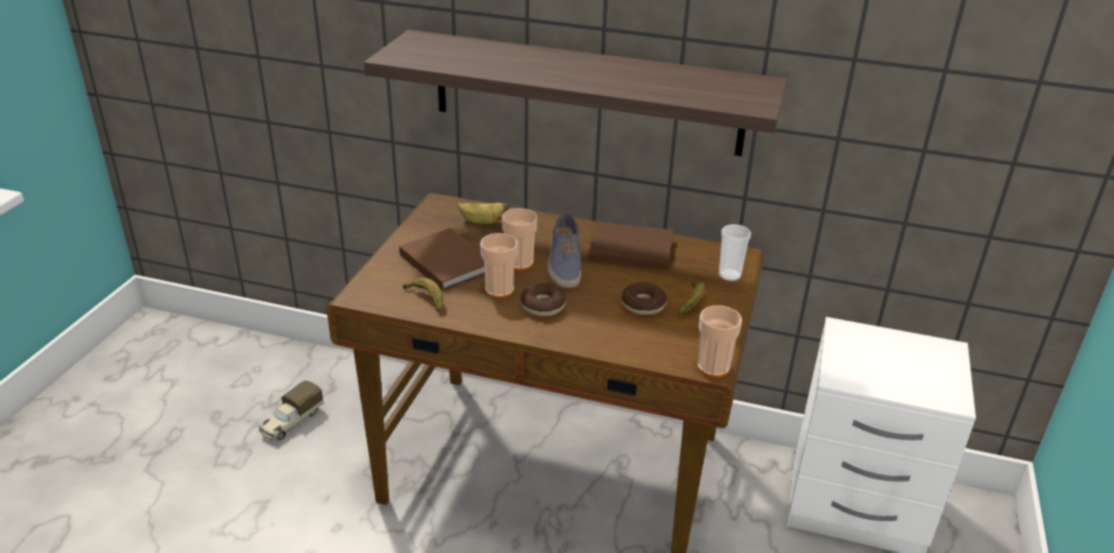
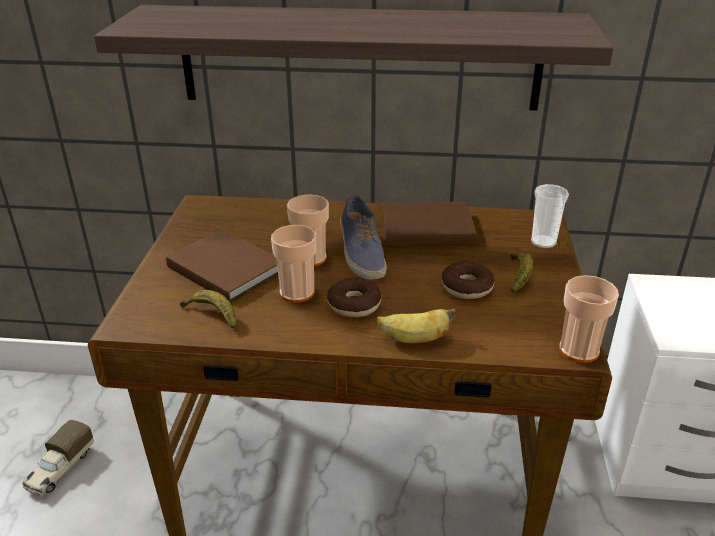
camera: 10 degrees left, 0 degrees up
(482, 222) = (254, 219): banana -> banana (415, 339)

